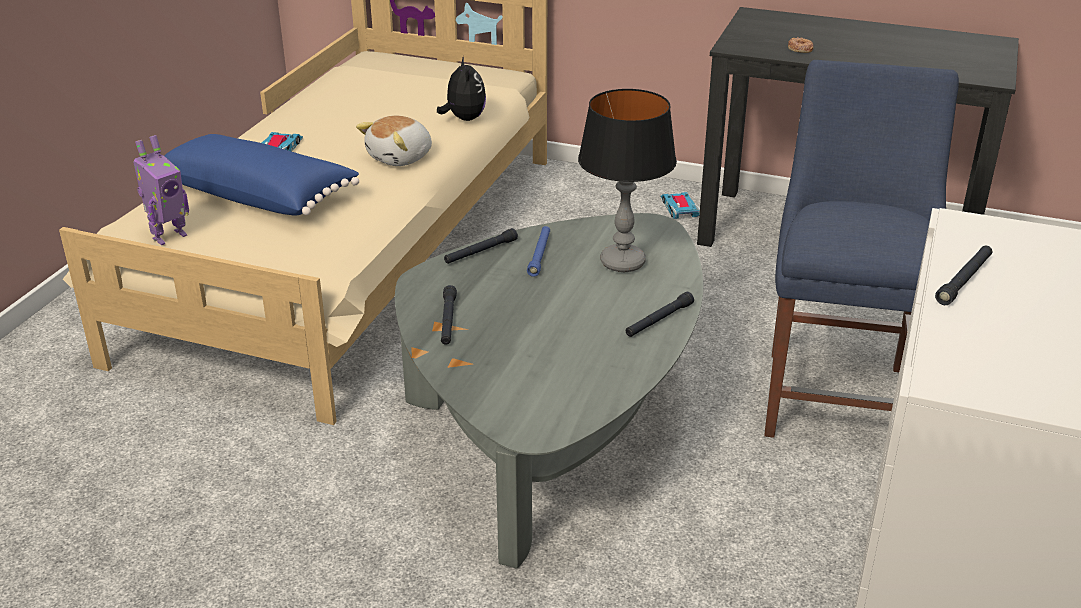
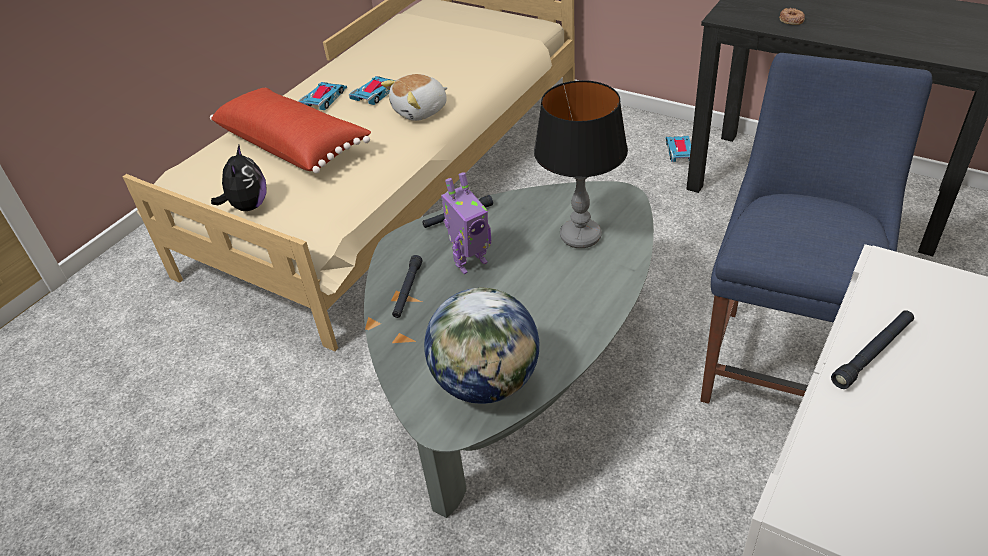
camera: 15 degrees right, 10 degrees up
(168, 236) = (211, 183): toy robot -> toy robot (470, 262)
(258, 195) = (294, 145): blue pillow -> red pillow
(340, 143) = (376, 93): none -> toy car
(464, 119) = (486, 71): plush toy -> plush toy (248, 206)
(539, 255) = (508, 223): blue flashlight -> none
(565, 392) = (487, 382): none -> globe
(659, 320) = (595, 306): black flashlight -> none

